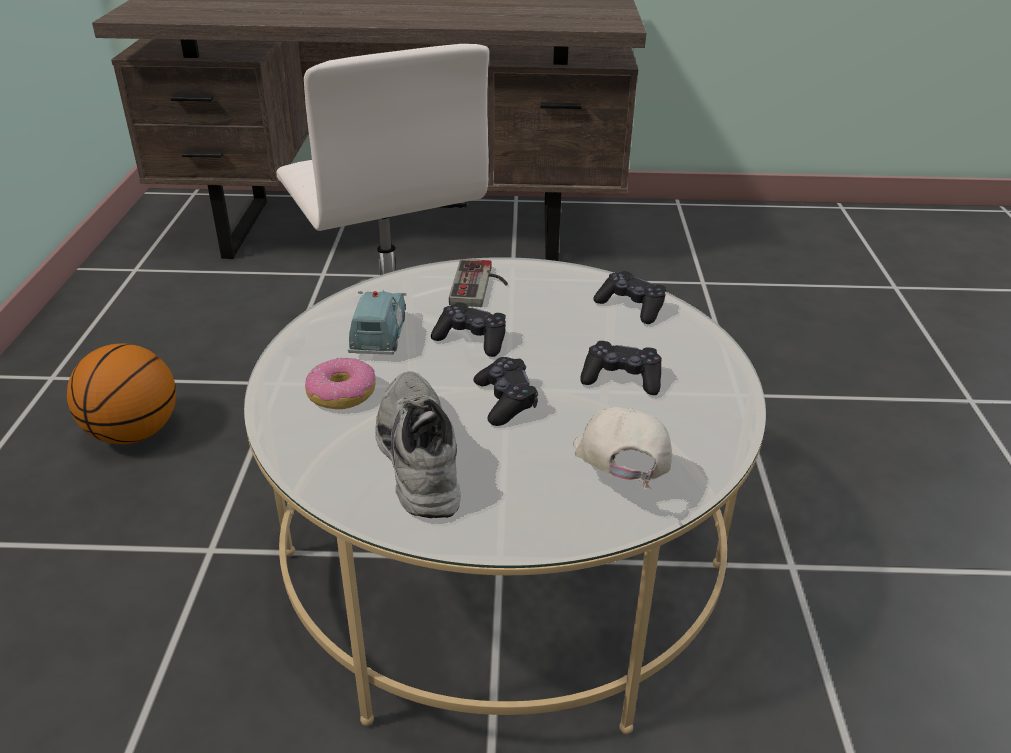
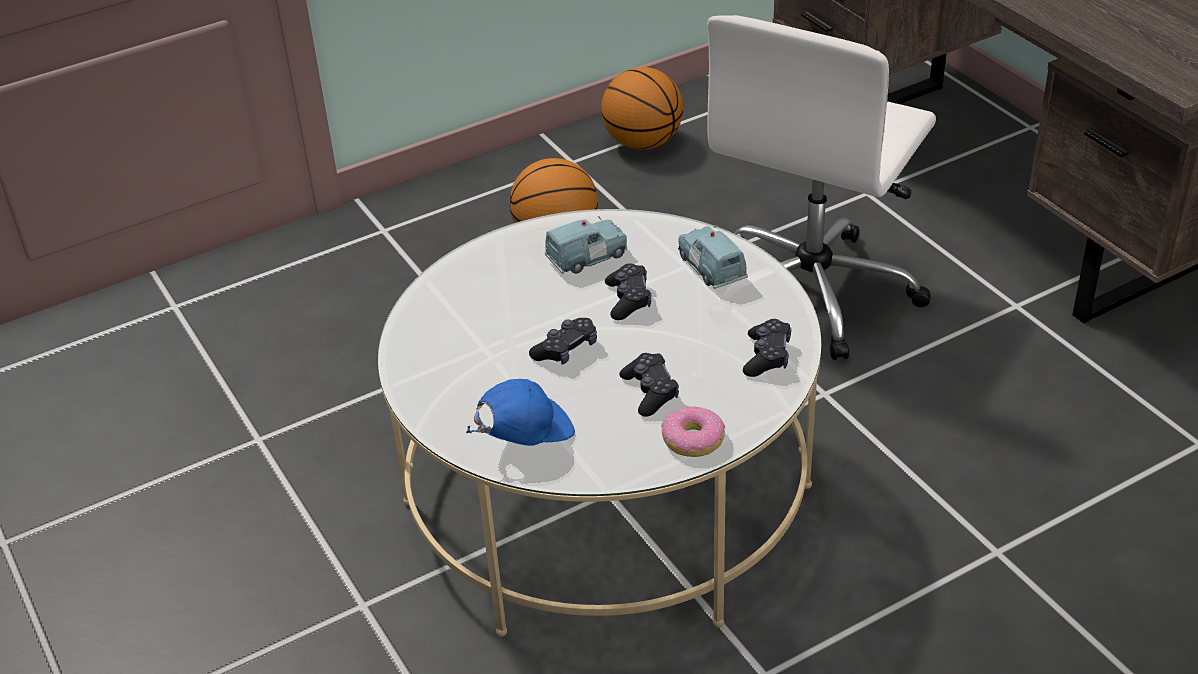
camera: 60 degrees right, 5 degrees up
(97, 333) = (643, 142): none -> basketball
(342, 393) = (505, 278): donut -> donut (693, 440)
(415, 456) = (468, 340): grey shoe -> none
(480, 286) = (711, 268): game controller -> blue toy car
(618, 479) = (524, 436): white cap -> blue cap

